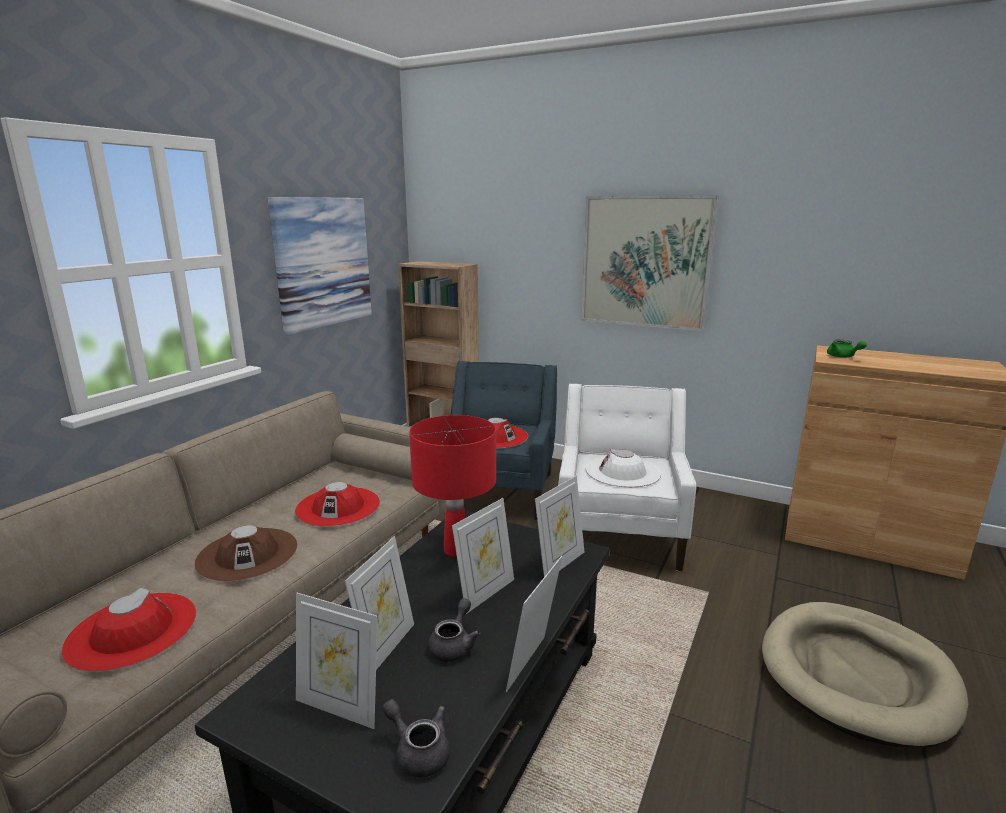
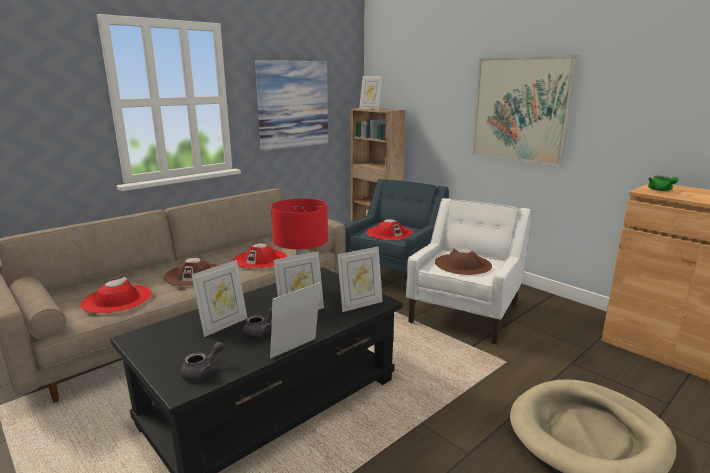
camera: 20 degrees right, 0 degrees up
(340, 706) = (180, 345): picture frame -> picture frame (370, 108)
(418, 751) = (202, 372): grey teapot -> grey teapot turned 75 degrees clockwise
(623, 472) = (463, 264): white hat -> brown hat

